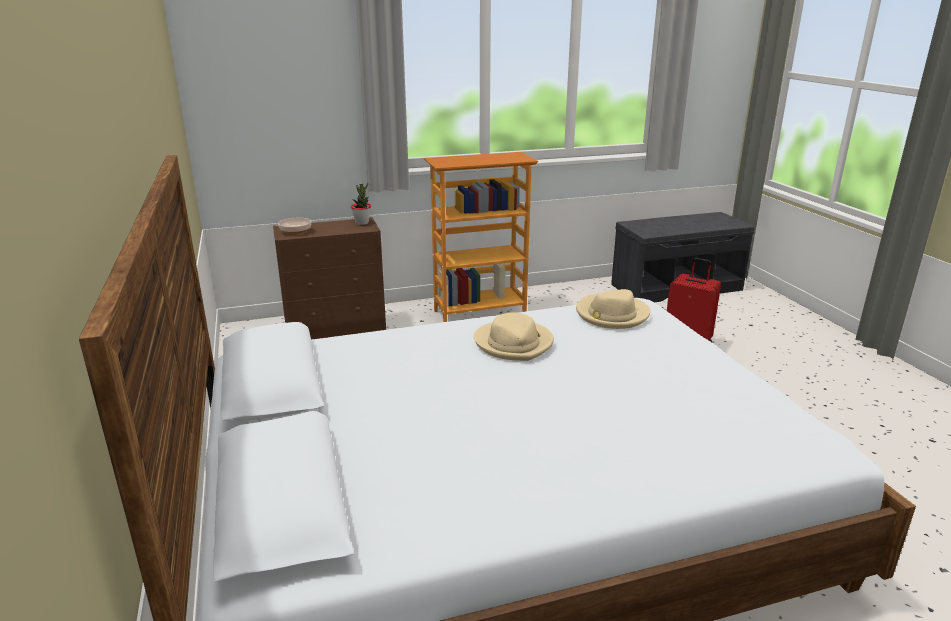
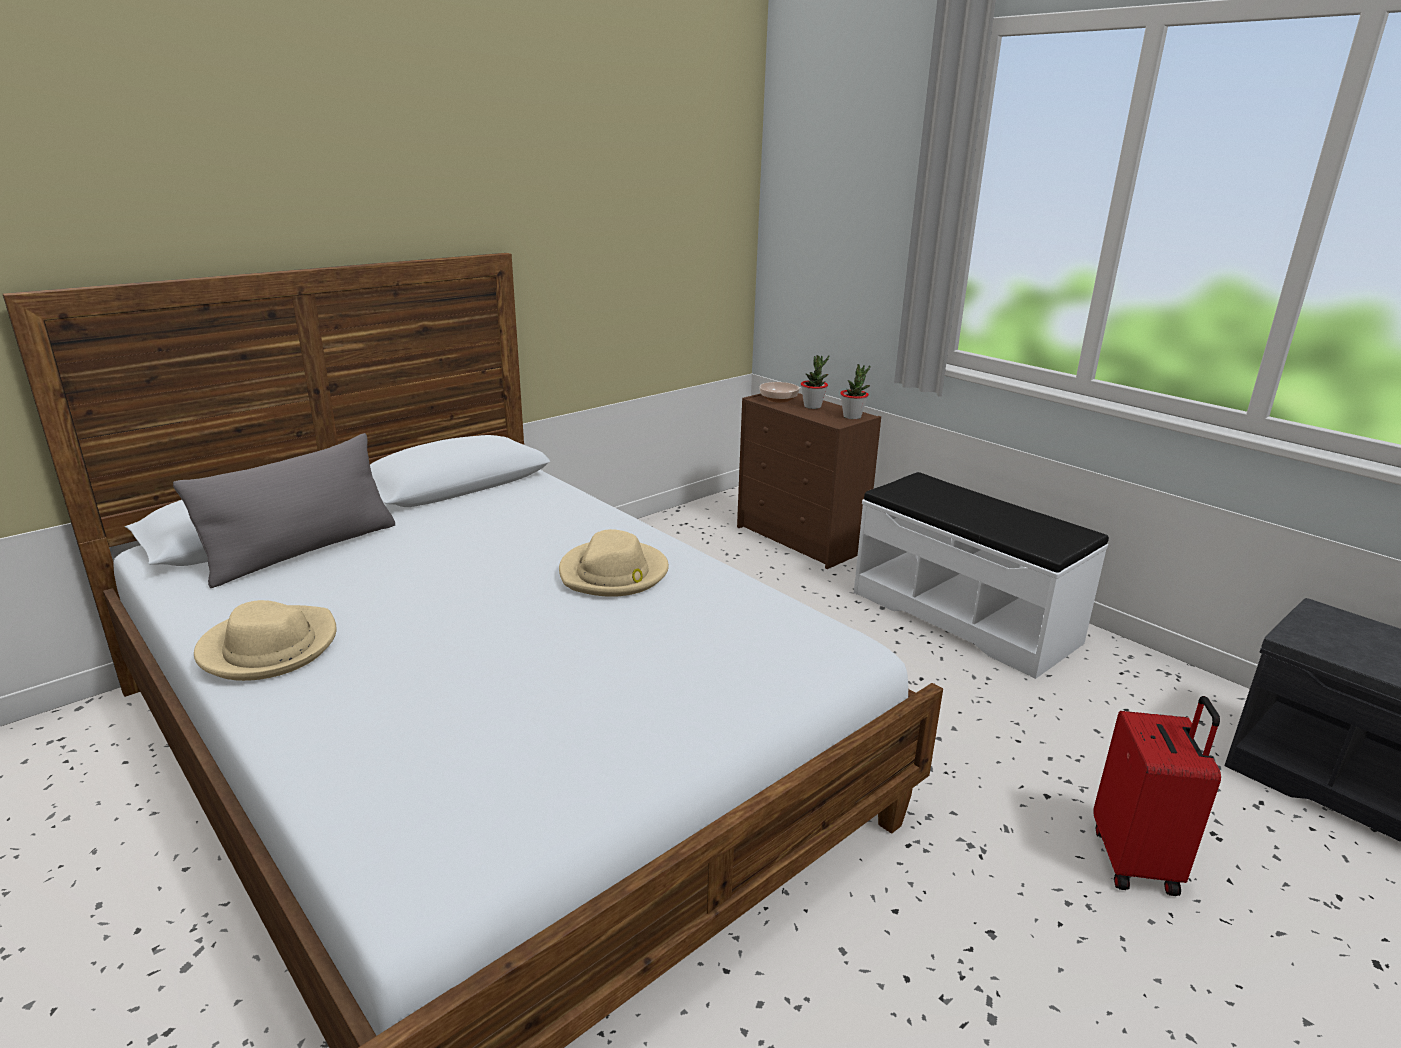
camera: 65 degrees right, 0 degrees up
(326, 227) = (812, 406): none -> potted plant
(359, 470) = (303, 551): none -> grey pillow
(479, 313) = (964, 616): bookcase -> white bench
(611, 315) = (768, 626): beige hat -> beige hat (269, 647)

